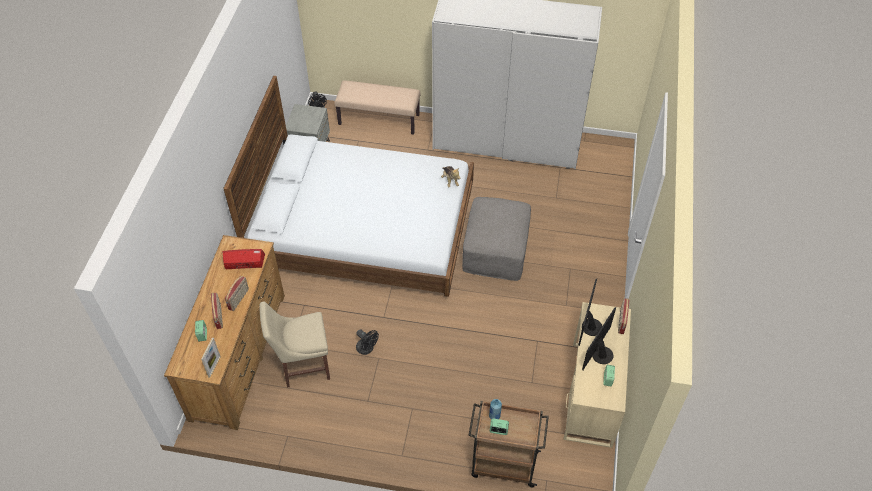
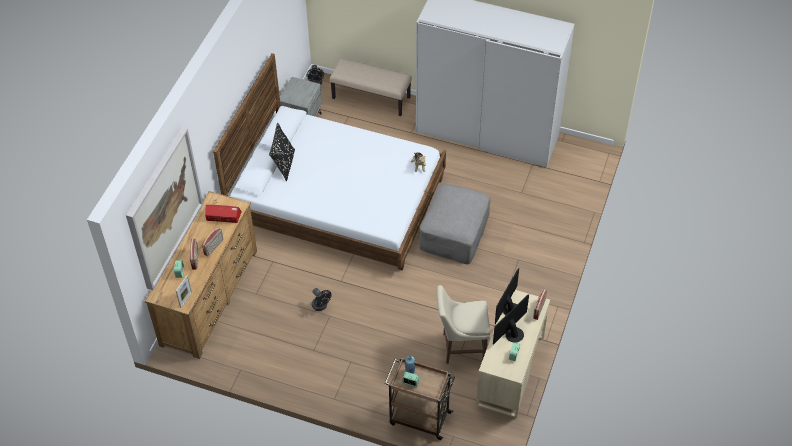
camera: 10 degrees right, 0 degrees up
(173, 261) = (163, 208): none -> picture
(302, 196) = (283, 164): none -> black pillow
(303, 366) = (263, 314): beige chair -> beige chair (461, 347)

